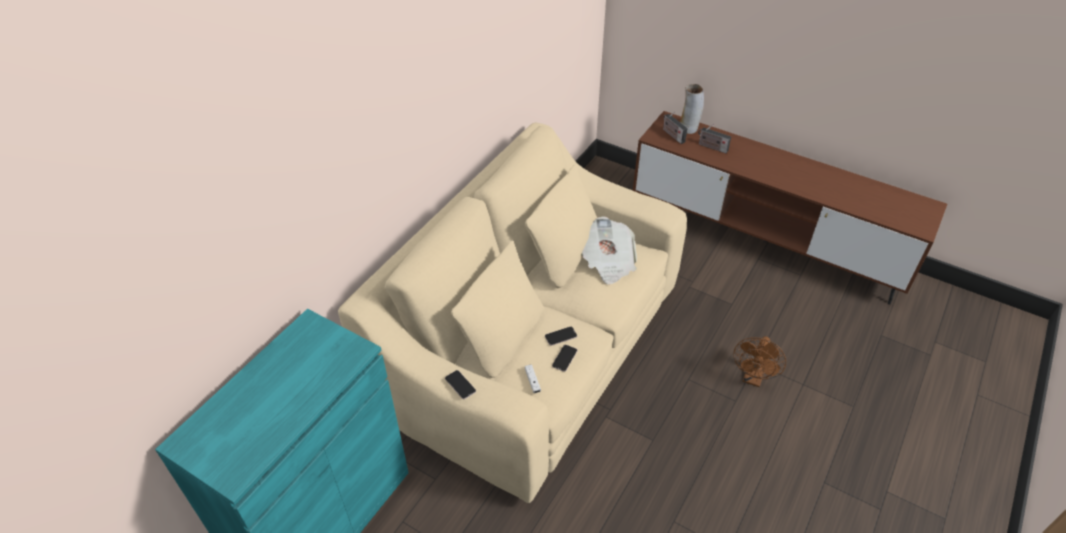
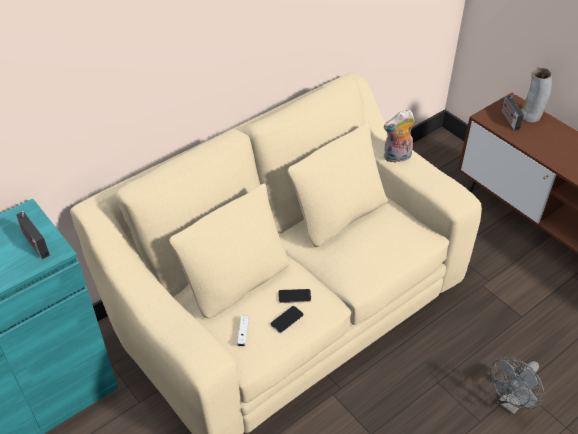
camera: 20 degrees right, 0 degrees up
(460, 385) = (161, 315): phone -> none
(598, 190) = (397, 157): none -> plush toy
(608, 262) = (377, 234): newspaper -> none
(711, 147) = (547, 141): radio -> radio (34, 243)
(753, 378) = (511, 403): brown fan -> grey fan

